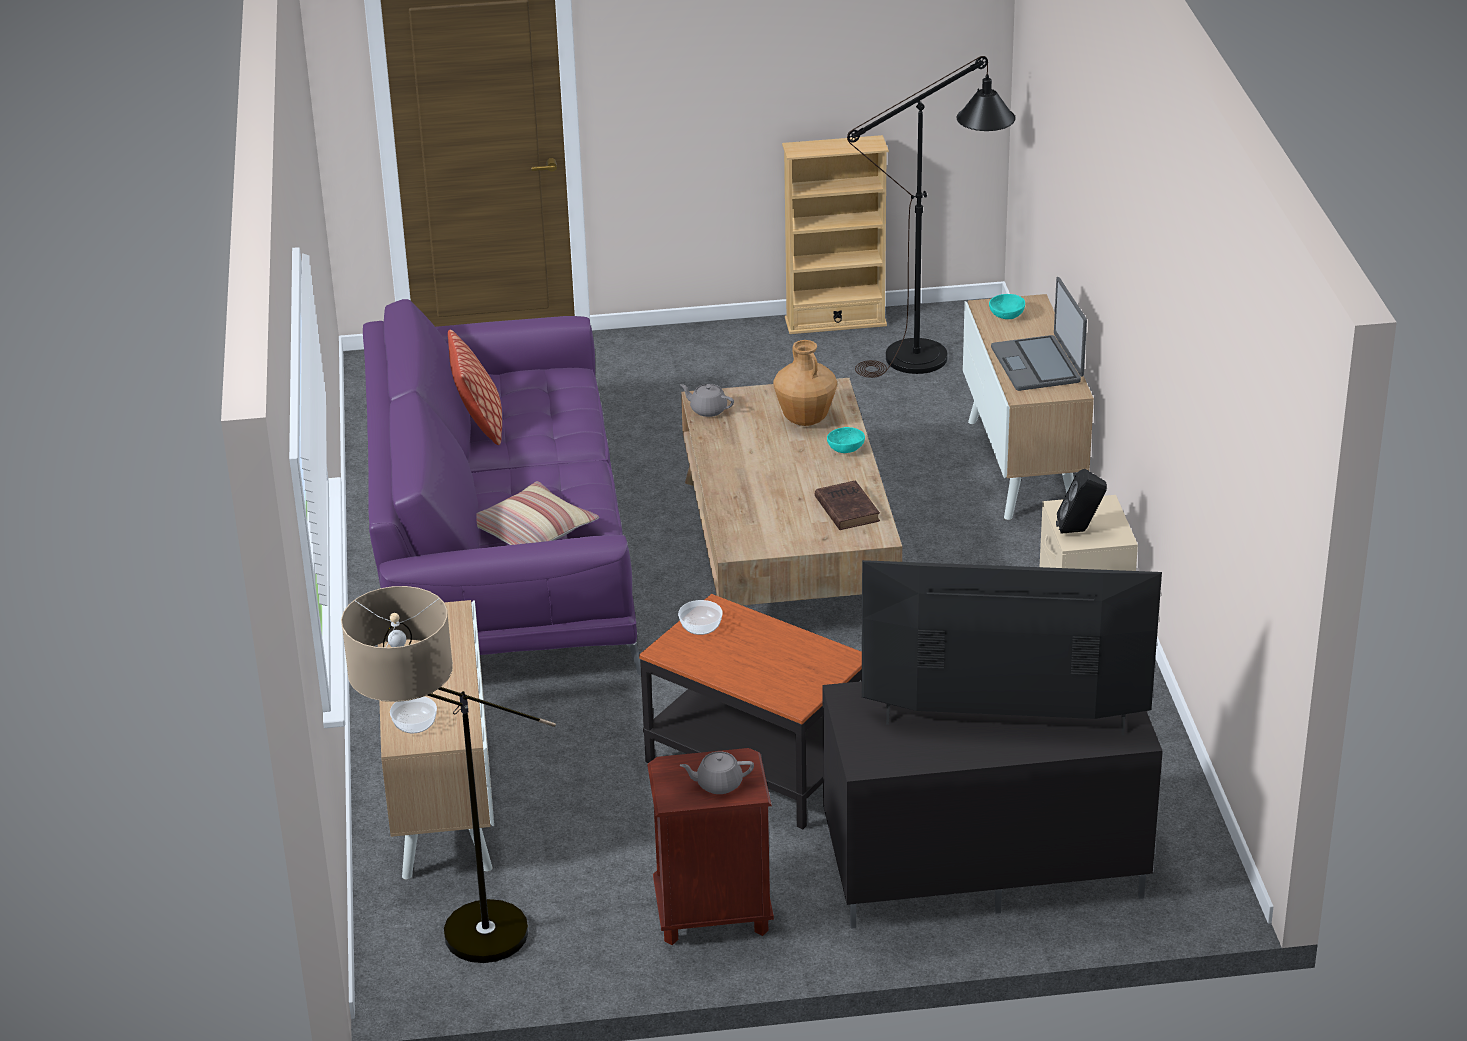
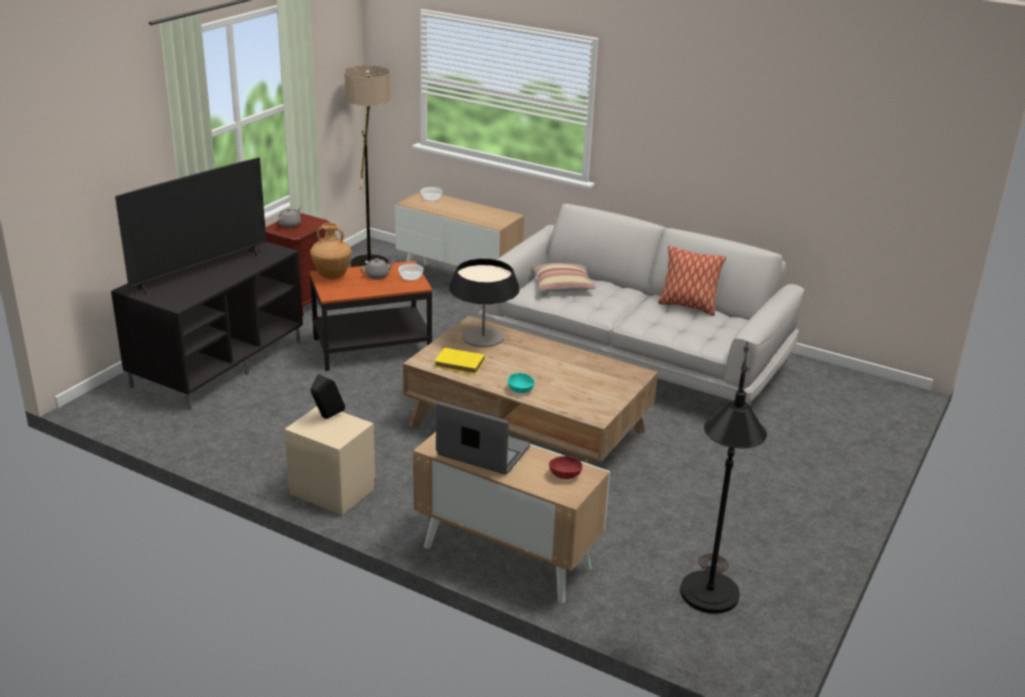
camera: 125 degrees right, 5 degrees down
(502, 553) = (635, 356): purple sofa -> grey sofa
(708, 410) = (624, 370): grey teapot -> grey teapot (378, 275)
(759, 526) = (483, 336): none -> table lamp
(805, 420) = (571, 392): brown vase -> brown vase (331, 276)
(835, 322) = (806, 585): beige bookcase -> none
(846, 508) = (461, 364): brown book -> yellow book
(1006, 316) = (564, 475): turquoise bowl -> red bowl

